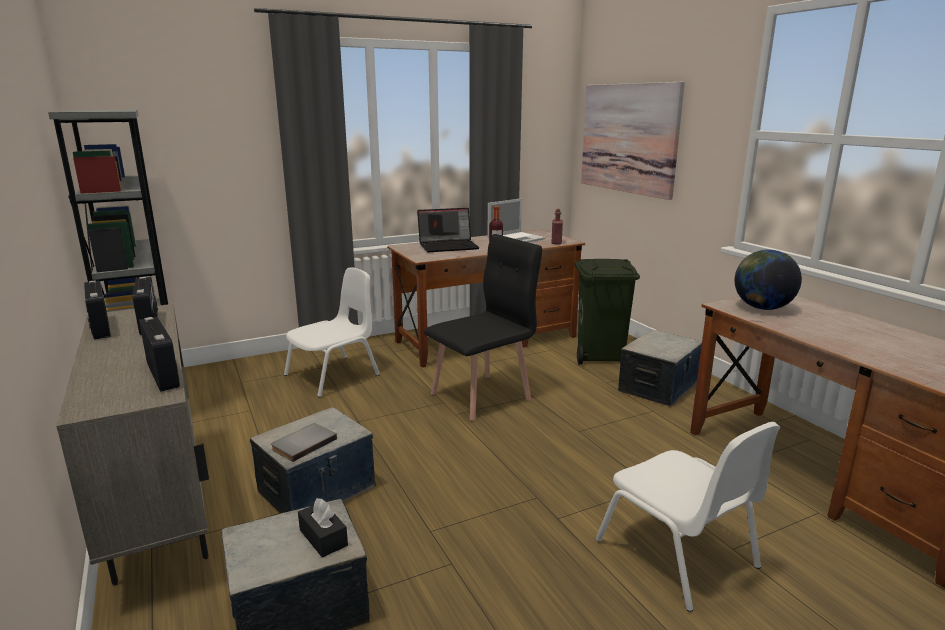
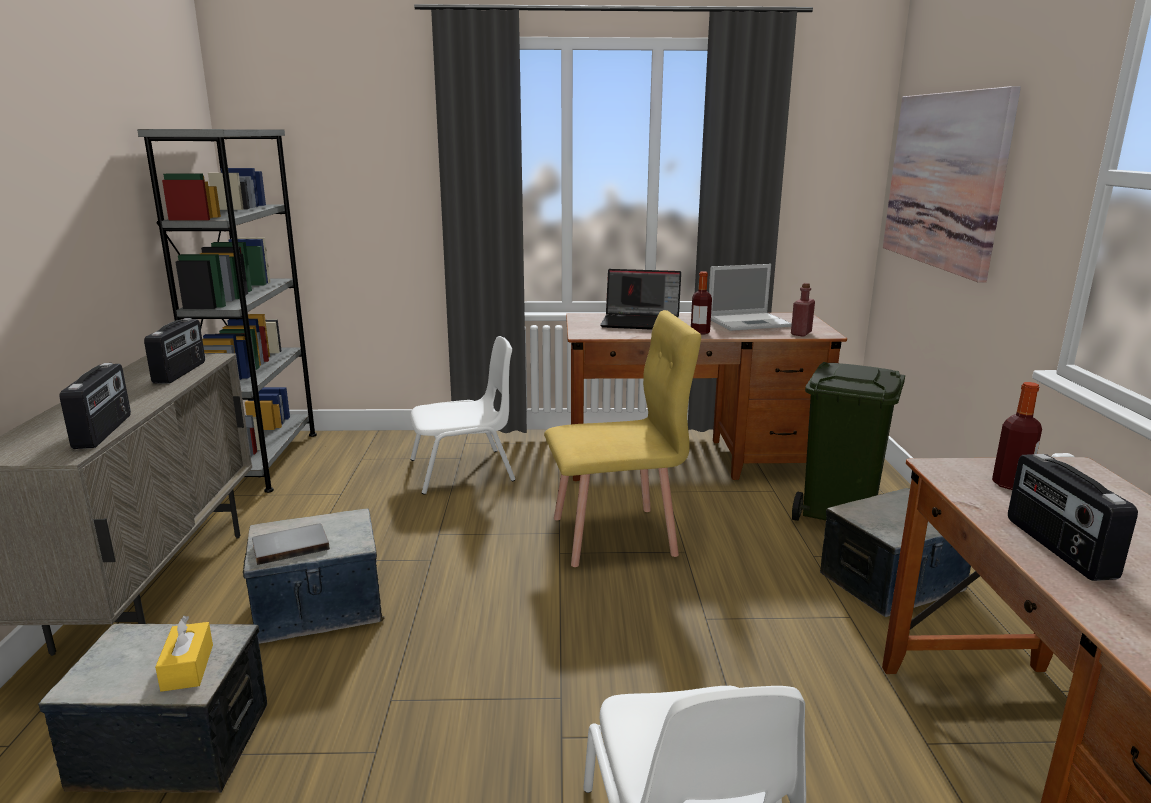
camera: 25 degrees right, 0 degrees up
(100, 328) = (134, 370): radio -> radio (1057, 548)
(323, 537) = (187, 667): black tissue box -> yellow tissue box
(482, 396) = (615, 536): black chair -> yellow chair
(762, 308) = (1010, 484): globe -> bottle

